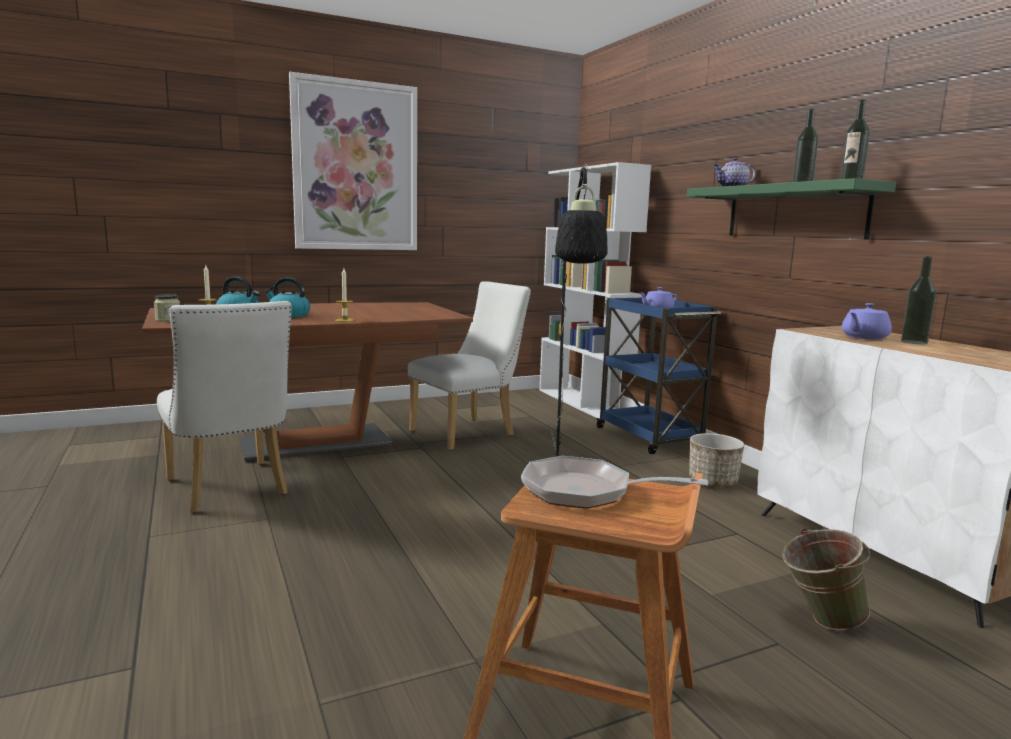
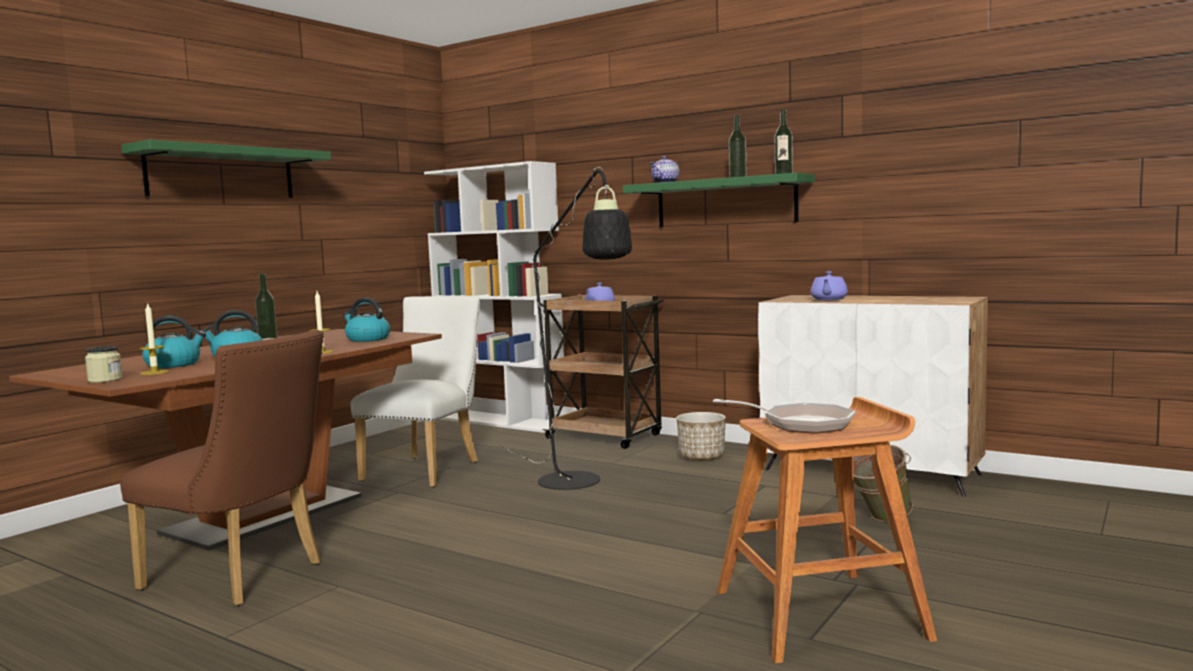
camera: 30 degrees left, 5 degrees down
(230, 490) = (243, 577): white chair -> brown chair
(356, 167) = (221, 173): picture -> green shelf
(409, 314) = (367, 339): none -> kettle
(586, 492) = (800, 424): frying pan -> frying pan turned 135 degrees counterclockwise
(649, 438) = (606, 437): blue cart -> brown cart
(914, 342) = (863, 298): bottle -> bottle (268, 339)

